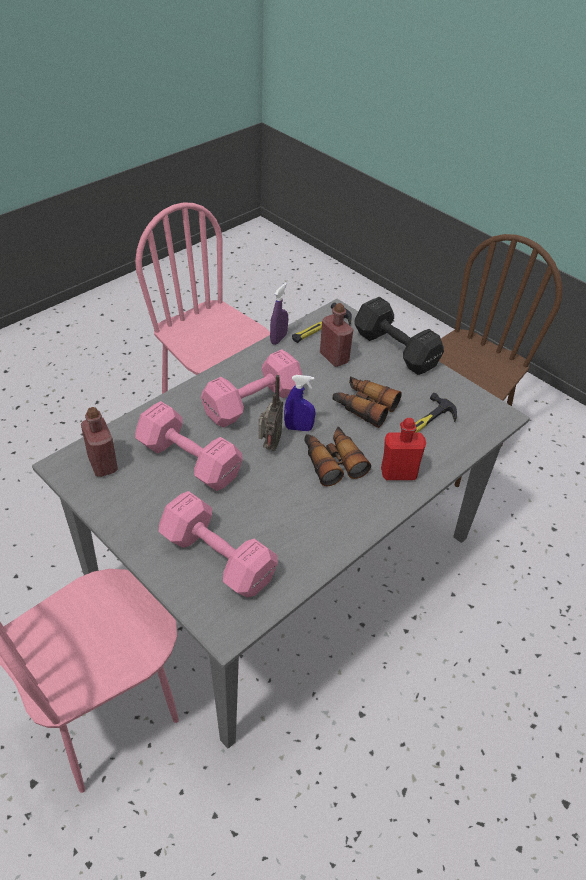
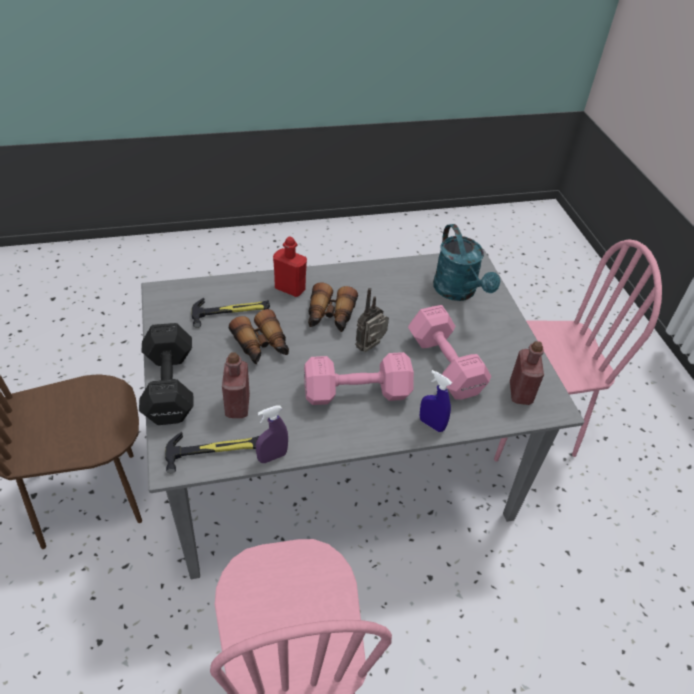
camera: 150 degrees left, 0 degrees up
(219, 560) = (458, 292): pink dumbbell -> turquoise watering can
(298, 428) = (334, 352): blue spray bottle -> blue spray bottle (431, 424)

